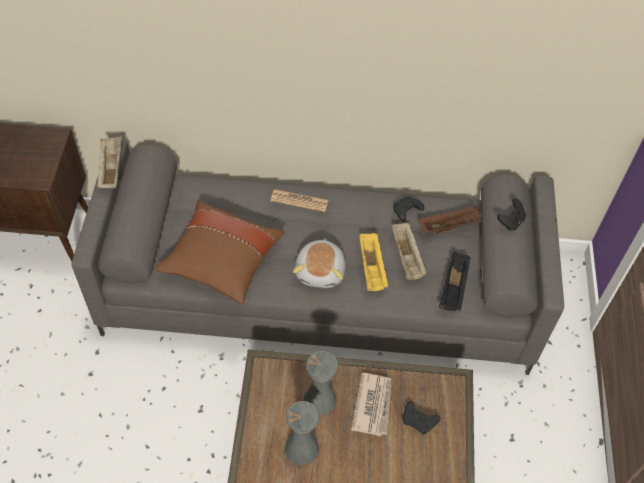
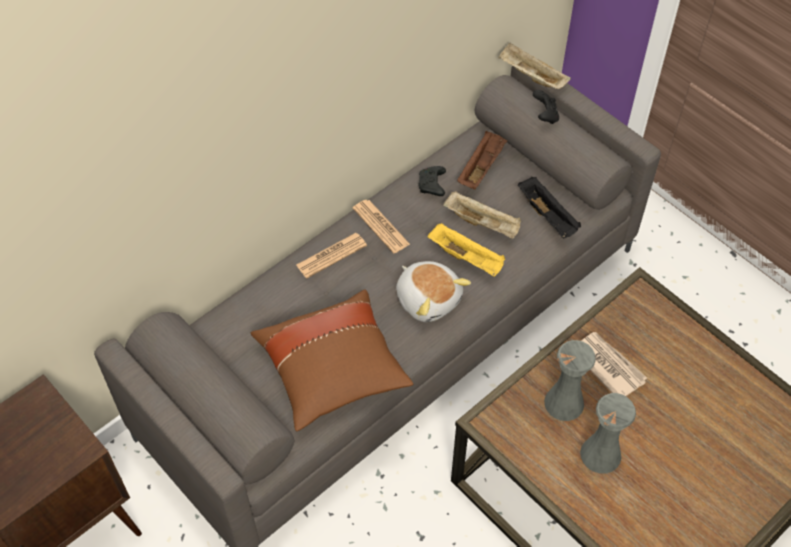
camera: 45 degrees left, 0 degrees up
(111, 169) = (138, 375): beige tray -> beige tray (531, 76)
(346, 209) = (381, 226): none -> newspaper
(419, 421) = (653, 344): black game controller -> none

